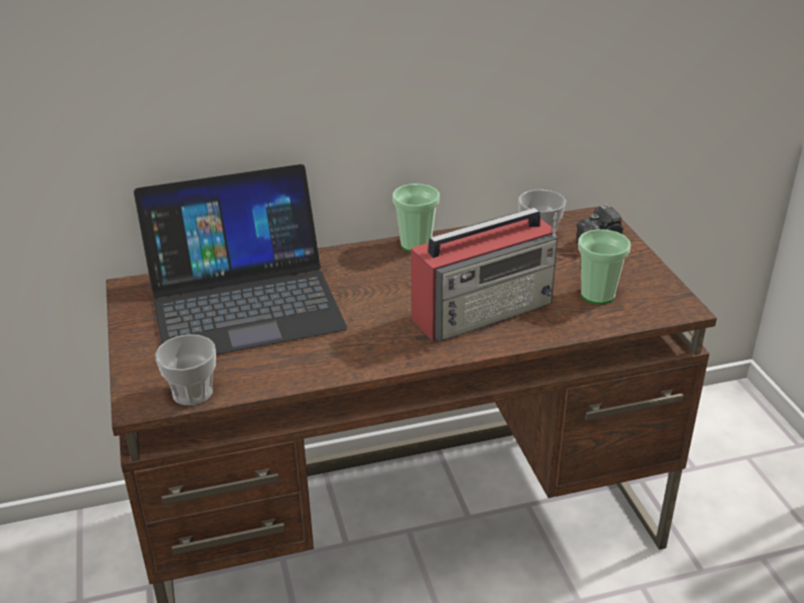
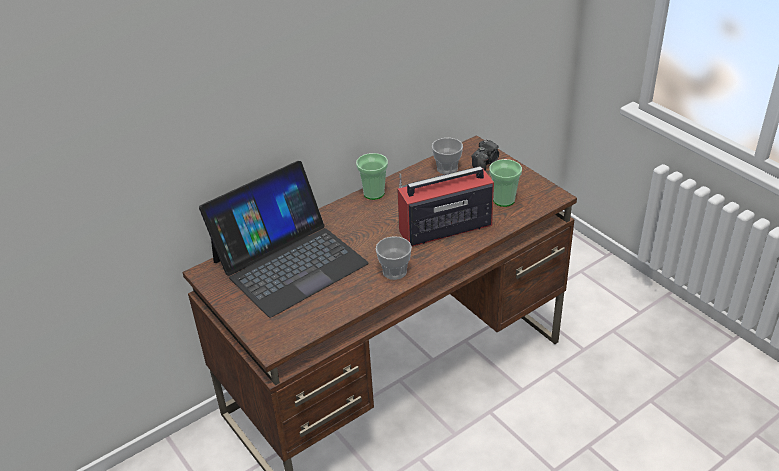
camera: 20 degrees left, 5 degrees up
(192, 393) = (300, 331): cup -> cup (394, 271)
(485, 310) = (443, 228): radio -> radio turned 150 degrees counterclockwise

